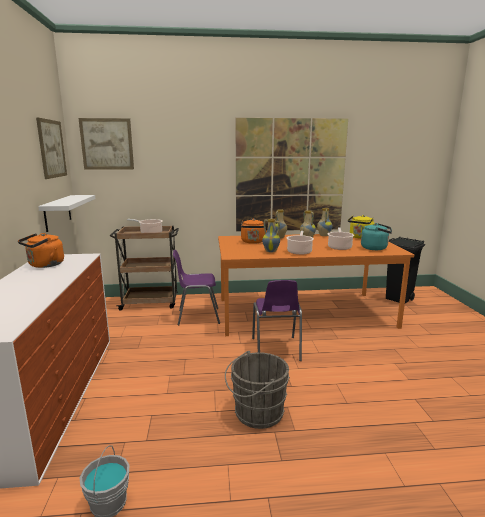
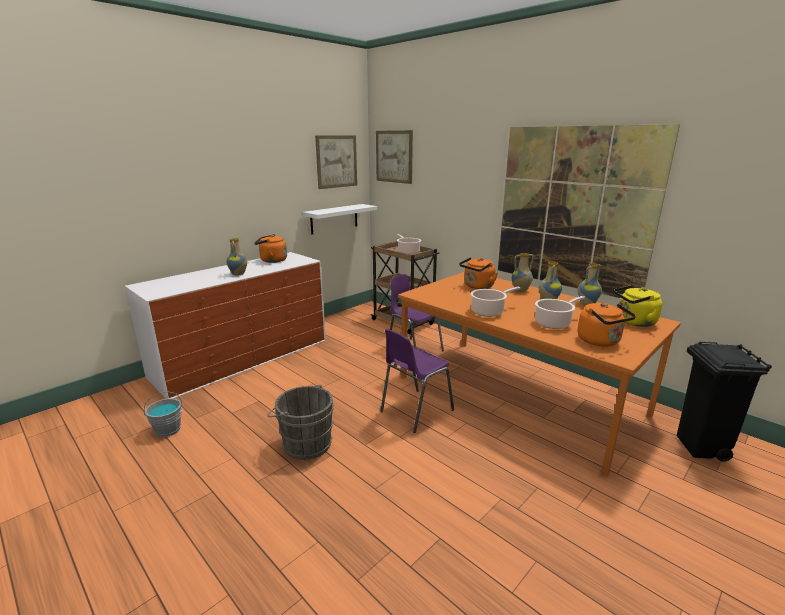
camera: 50 degrees right, 5 degrees up
(271, 251) = (462, 301): vase -> vase (239, 274)
(375, 248) = (601, 341): turquoise kettle -> orange kettle

